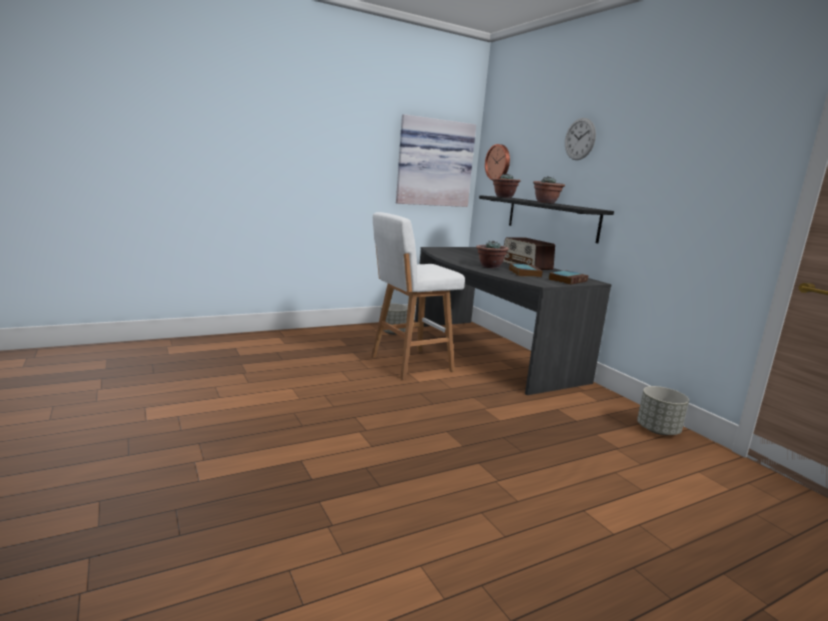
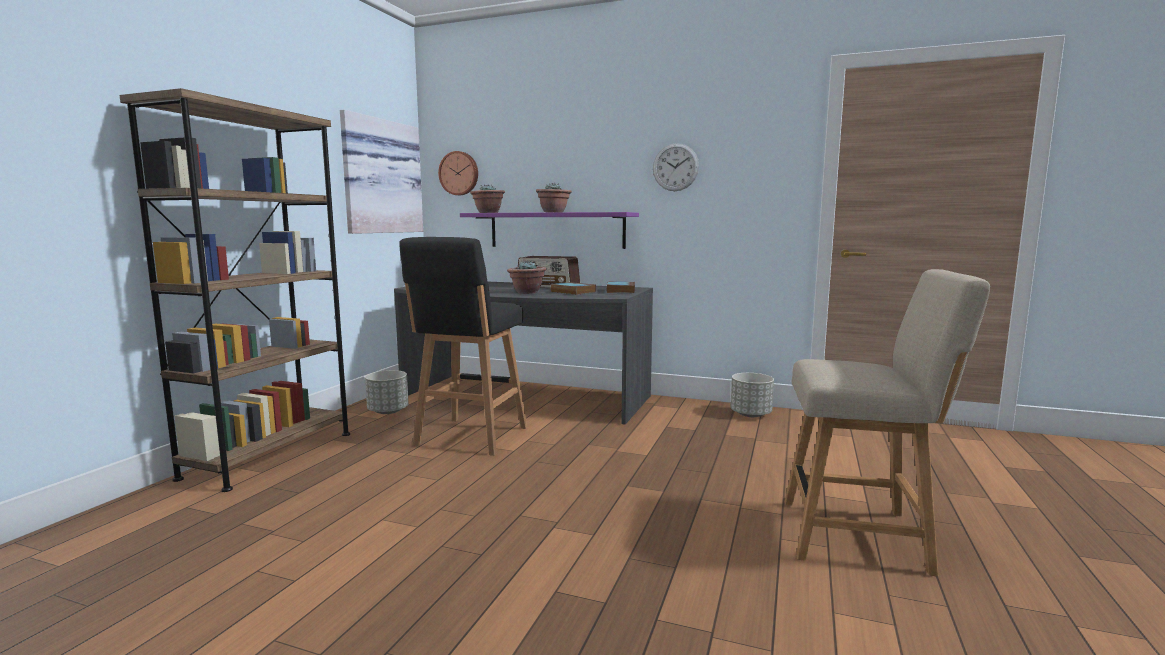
camera: 40 degrees left, 5 degrees down
(301, 336) = (270, 455): none -> brown bookcase
(409, 364) = (470, 437): white stool -> black stool
(549, 547) = (861, 536): none -> beige chair
(551, 218) = (556, 230): black shelf -> purple shelf
(579, 139) = (579, 140): wall clock -> wall clock (675, 167)

